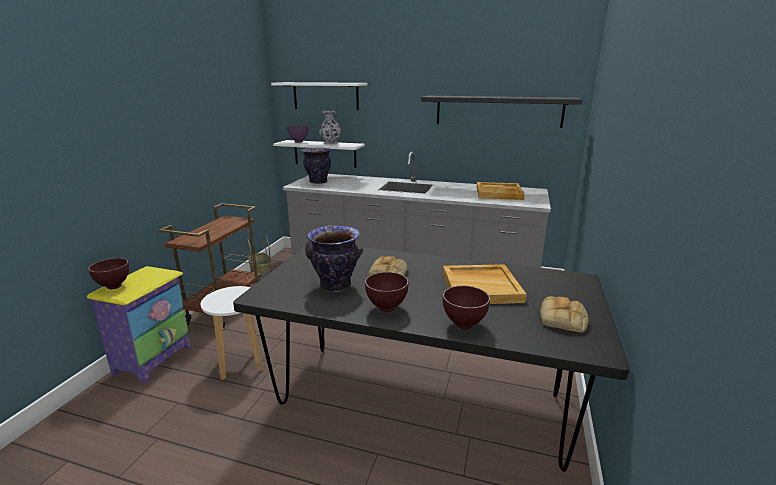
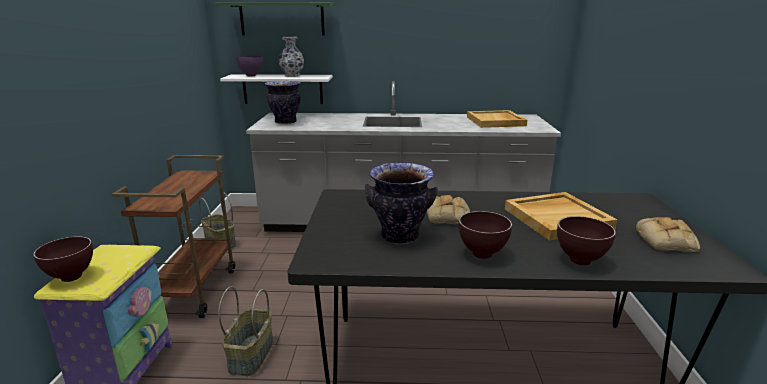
camera: 15 degrees left, 0 degrees up
(240, 364) = (250, 354): white stool -> basket
(325, 96) = (282, 19): white shelf -> green shelf
(498, 111) = (485, 33): black shelf -> none

